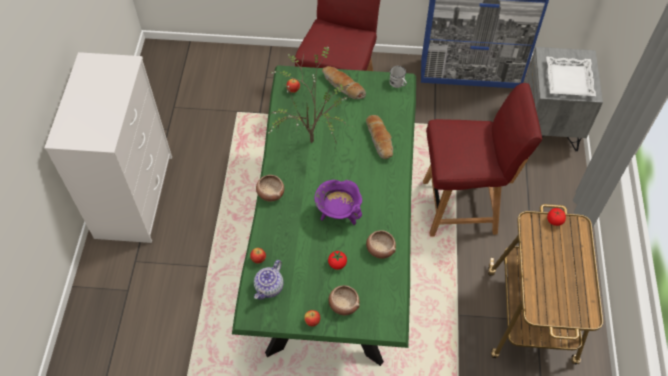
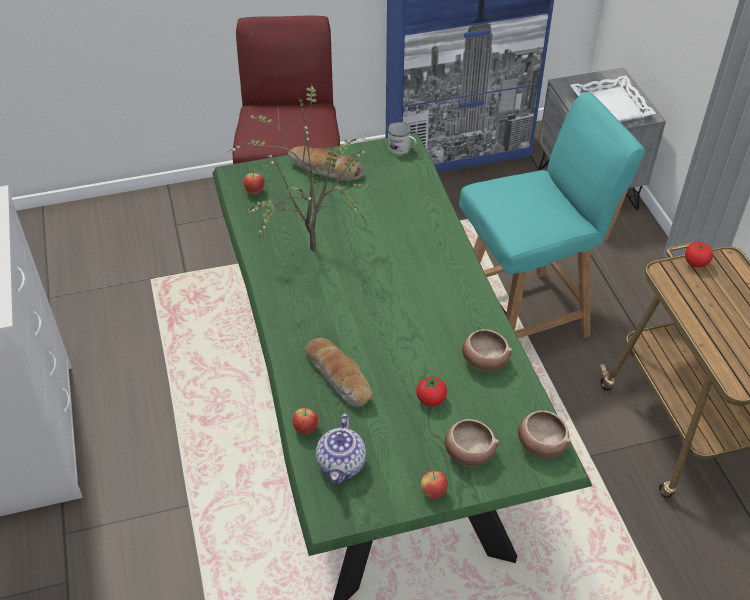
camera: 20 degrees left, 10 degrees down
(270, 193) = (282, 332): bowl -> bowl (540, 444)
(338, 214) = (400, 332): purple cooking pot -> none
(380, 140) = (412, 222): bread -> bread (340, 378)
(462, 207) = (526, 315): red chair -> turquoise chair

